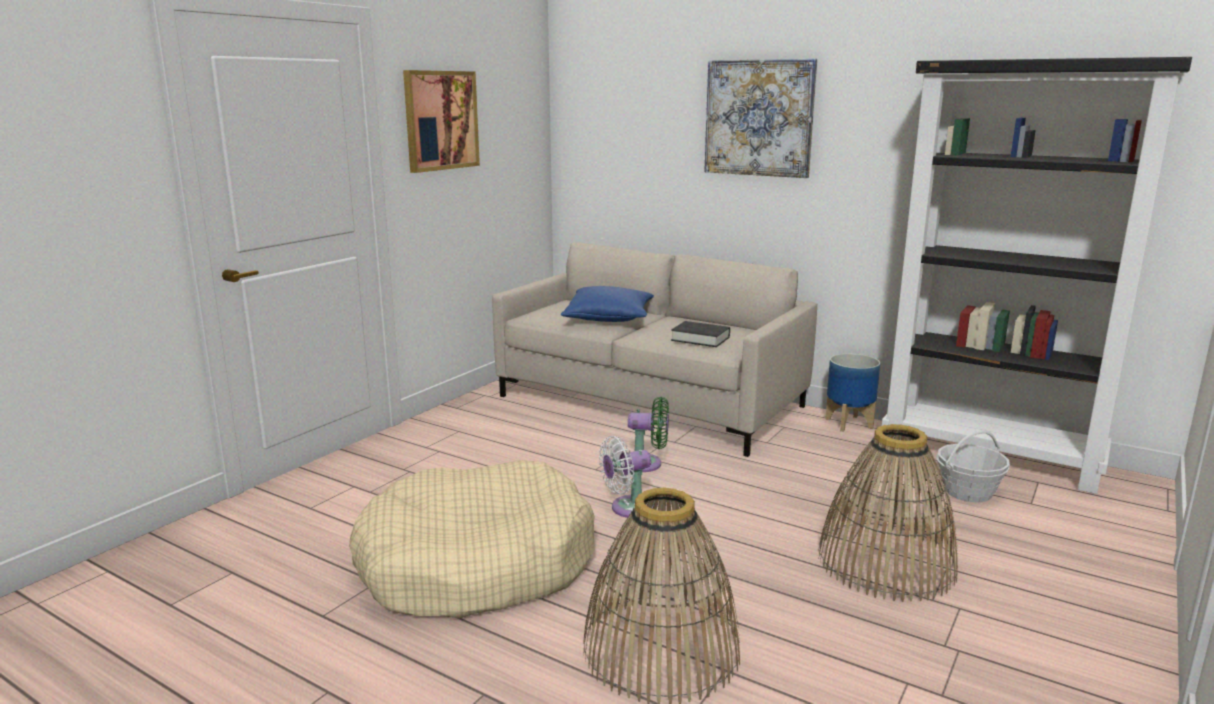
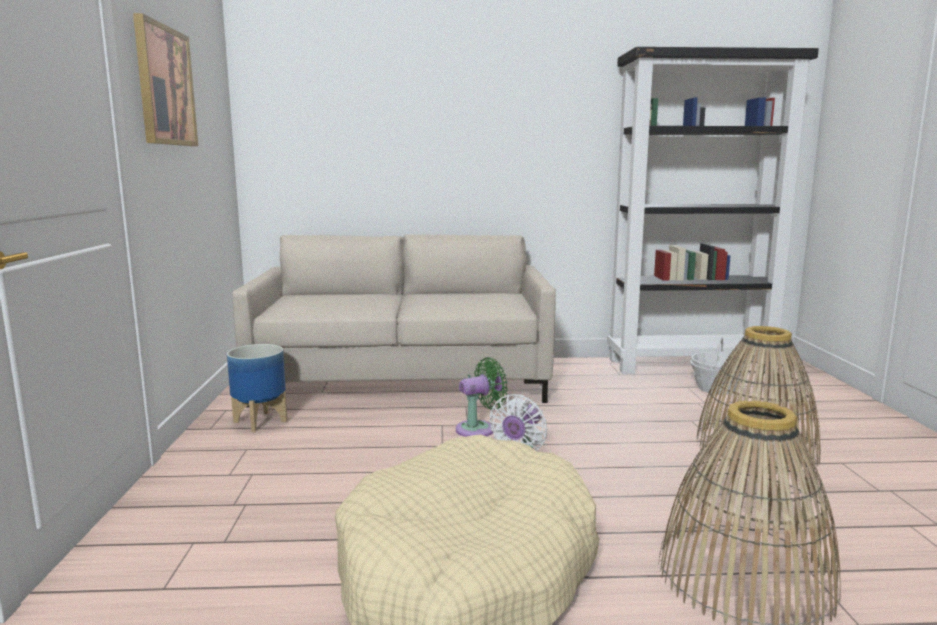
camera: 35 degrees left, 5 degrees down
(609, 318) = (365, 300): blue pillow -> none
(700, 339) = (479, 303): black book -> none
(759, 118) = (468, 105): picture -> none
(849, 423) = (575, 363): planter -> planter (261, 421)

